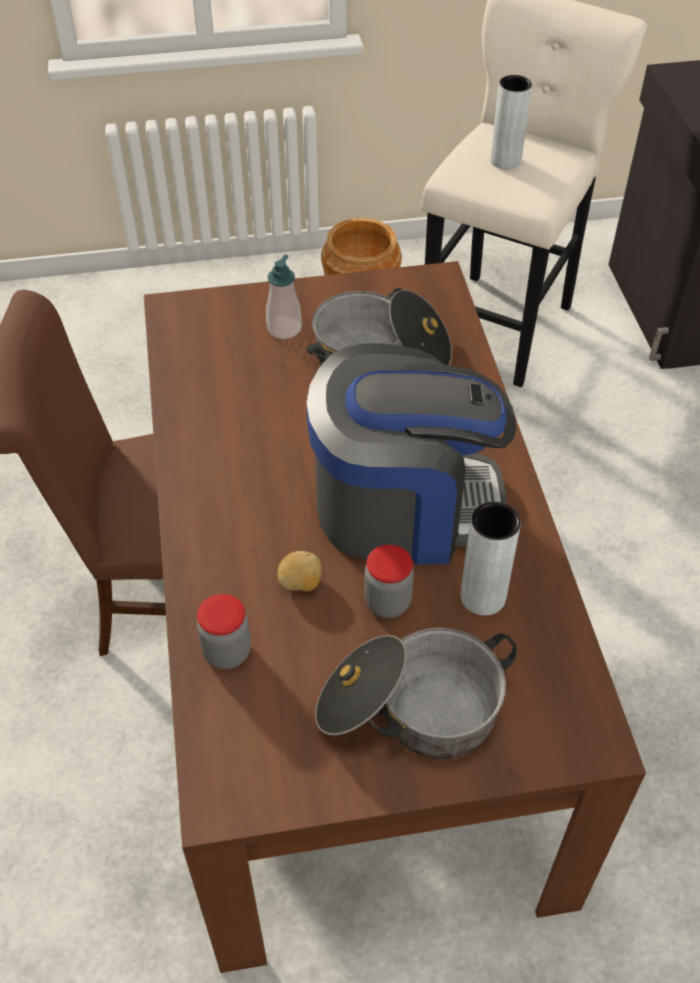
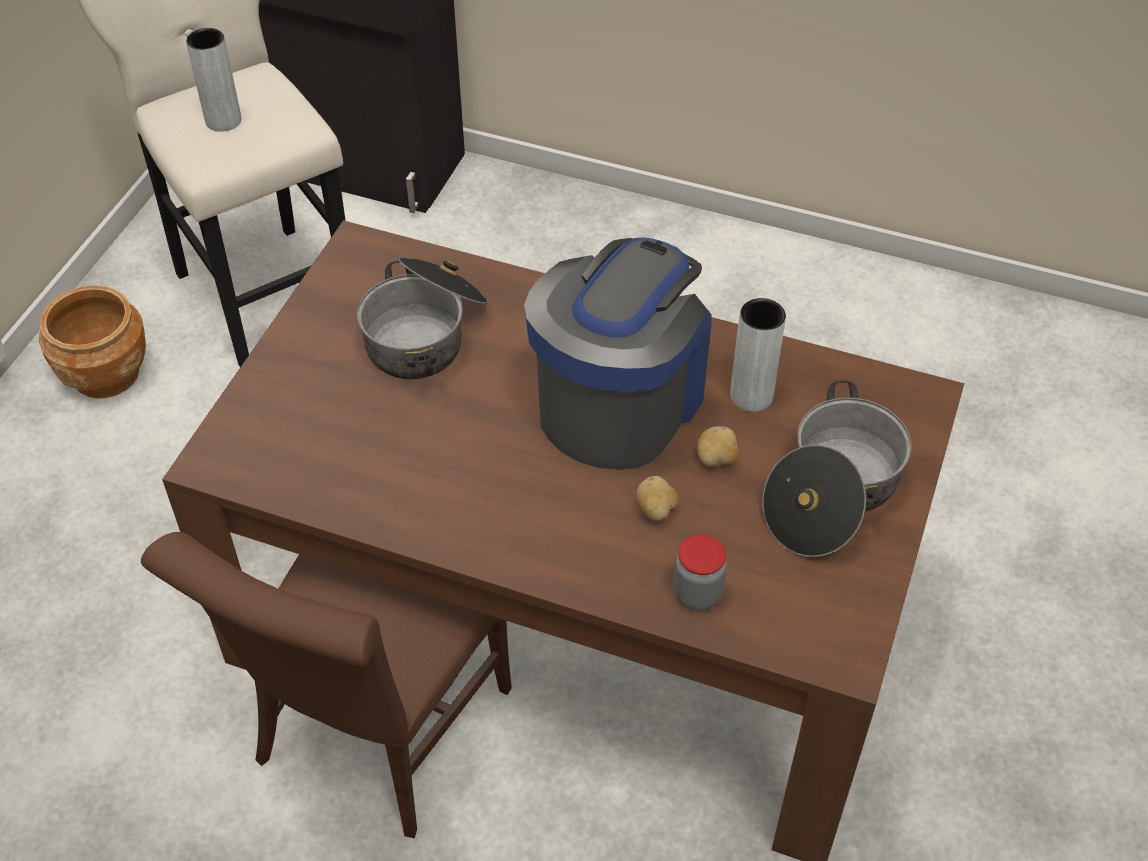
camera: 60 degrees left, 0 degrees up
(284, 328) = (322, 385): soap dispenser -> none
(387, 602) = (716, 459): jar -> potato

